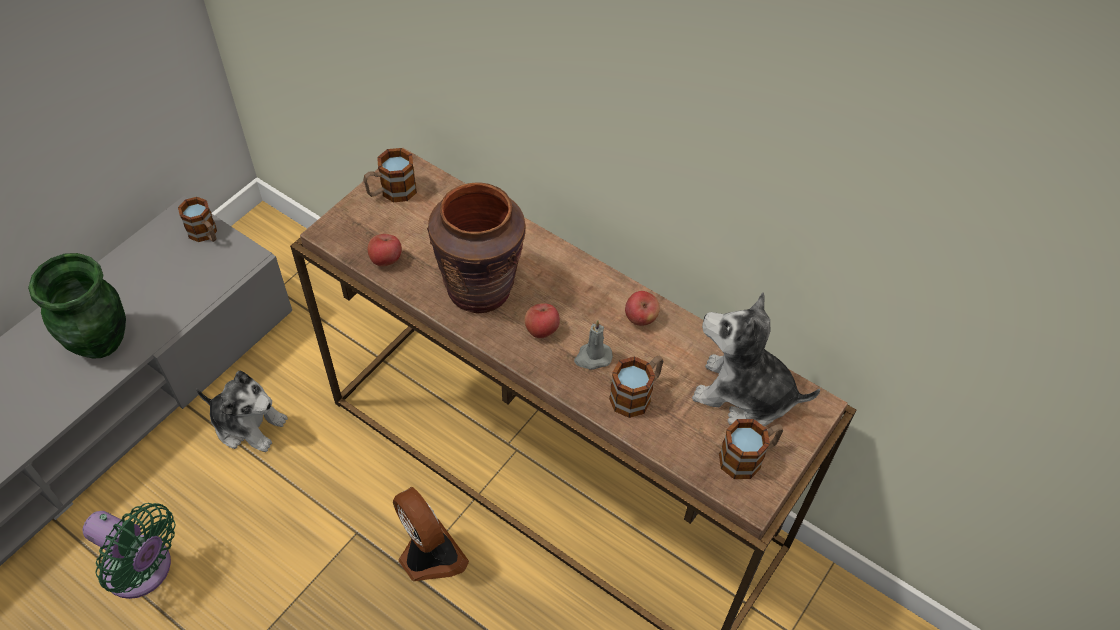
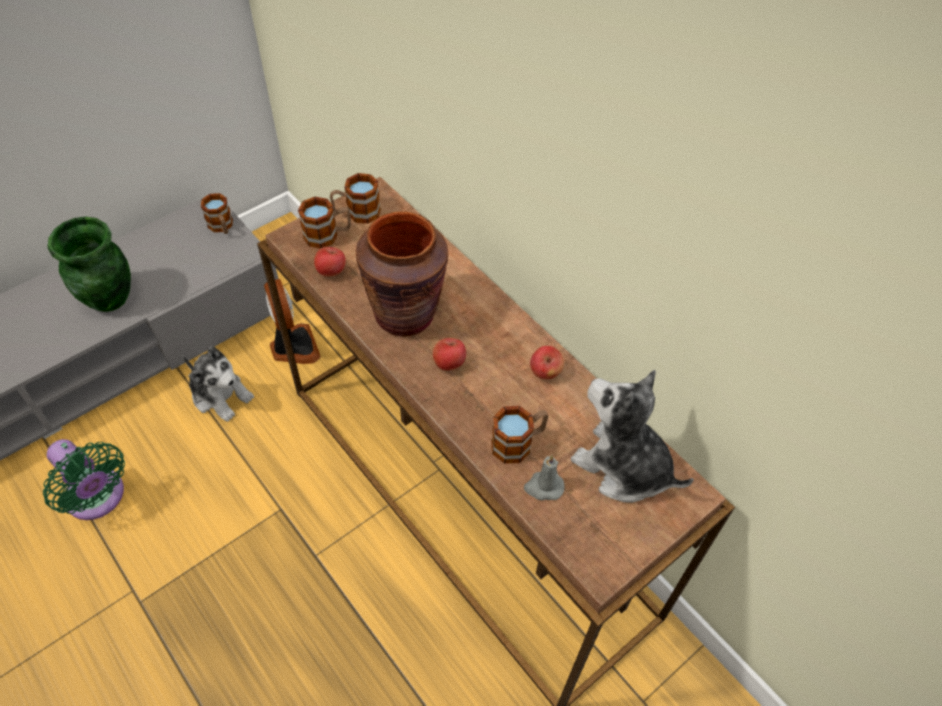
camera: 15 degrees right, 0 degrees up
(429, 555) = (335, 544): fan -> fan (293, 347)
(592, 357) = (488, 399): grey candle -> grey candle (543, 487)
(748, 457) = (608, 529): mug -> mug (328, 235)

